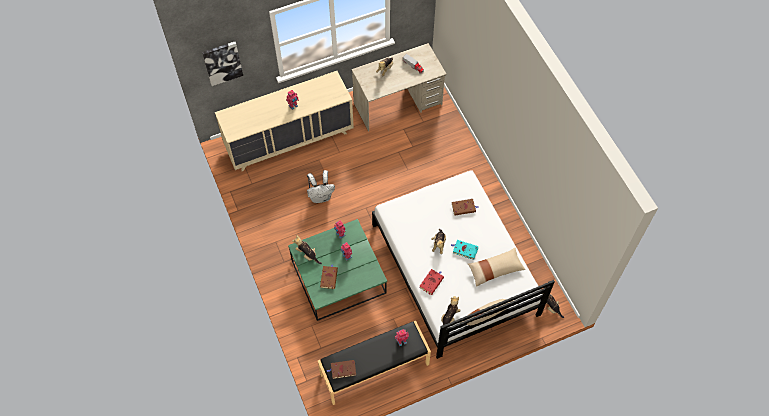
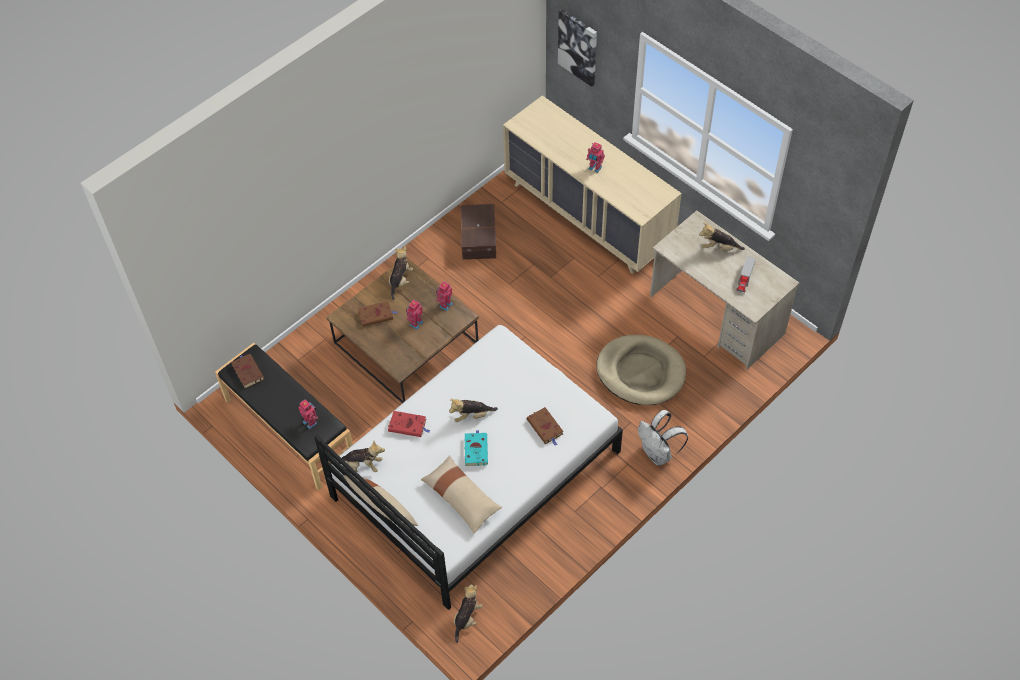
camera: 70 degrees right, 5 degrees down
(274, 206) = (479, 237): none -> brown storage box
(321, 197) = (517, 281): white backpack -> white backpack (658, 453)
(339, 277) = (406, 344): green coffee table -> brown coffee table
(420, 157) = (640, 372): none -> beige dog bed

